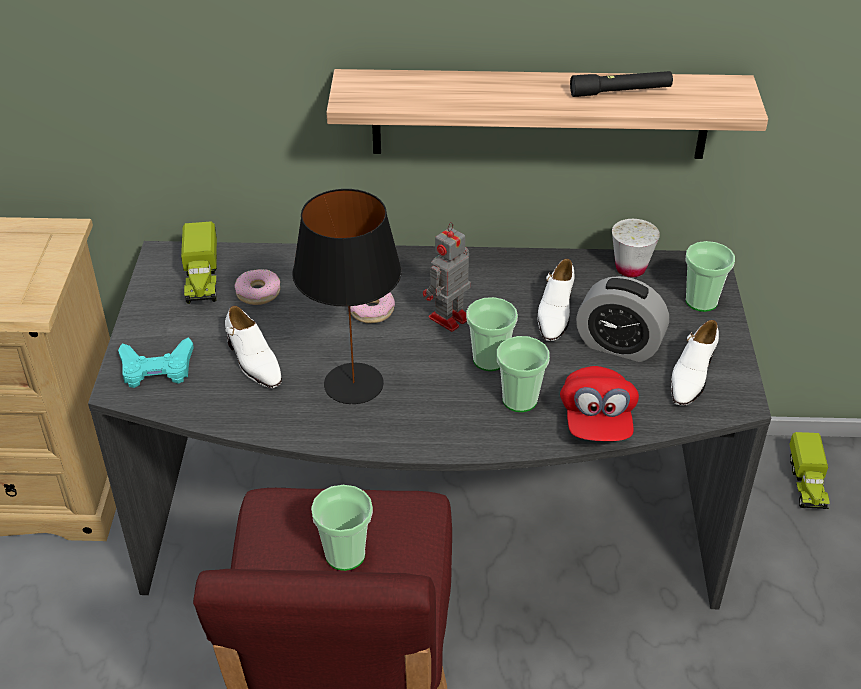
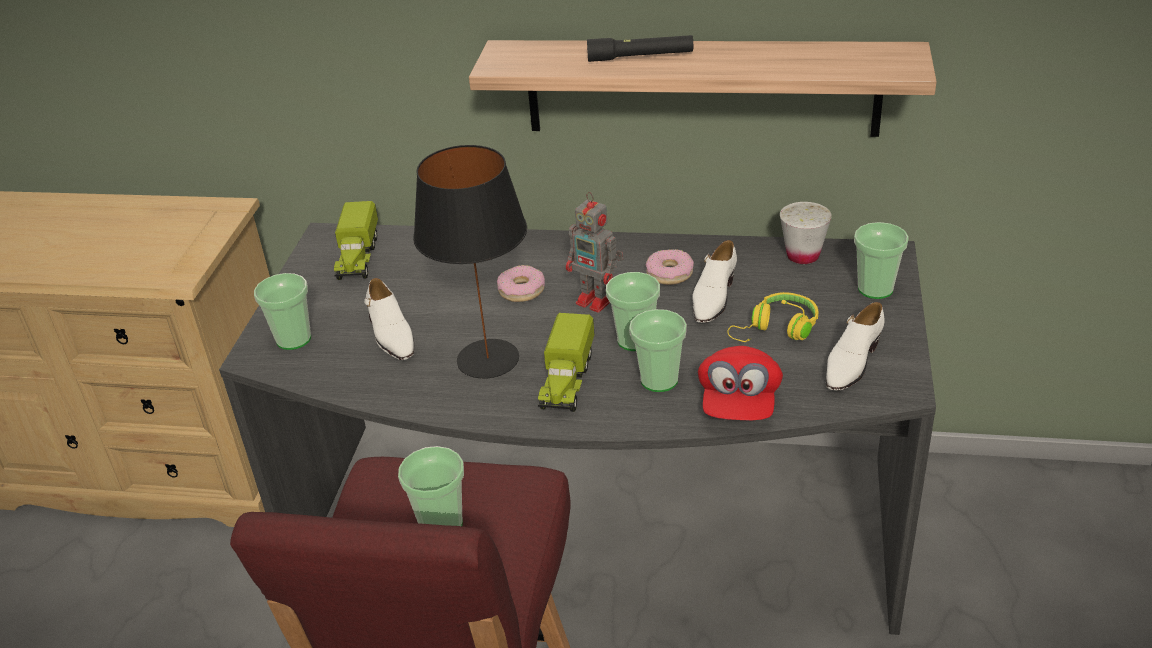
camera: 10 degrees right, 5 degrees down
(156, 368) = (293, 339): turquoise game controller -> cup
(258, 292) = (410, 271): donut -> donut (669, 273)
(447, 319) = (598, 300): toy robot -> toy robot turned 105 degrees counterclockwise
(619, 345) = (776, 330): alarm clock -> yellow headphones
(620, 91) = (779, 57): black flashlight -> black flashlight (640, 57)
(806, 483) = (1014, 507): toy truck -> toy truck (566, 382)

